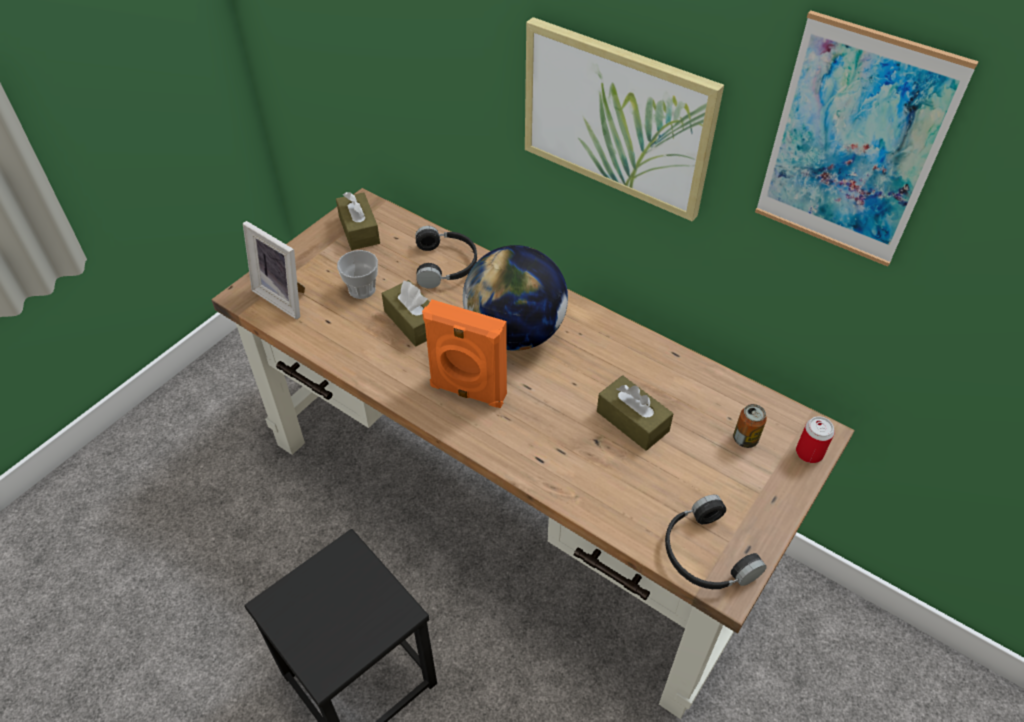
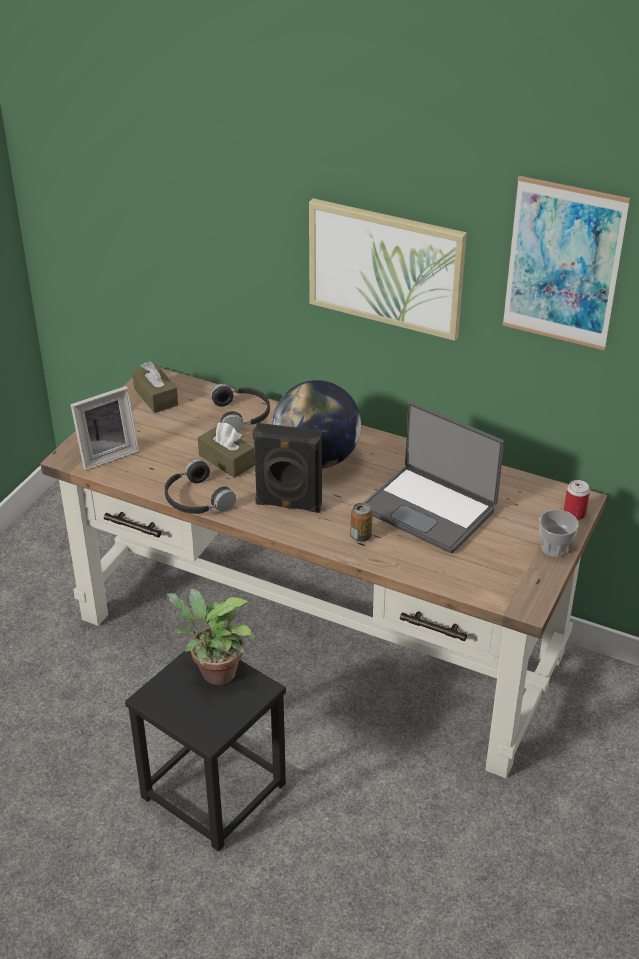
camera: 10 degrees left, 10 degrees down
(285, 297) = (107, 454): picture frame -> picture frame turned 60 degrees counterclockwise
(352, 581) = (213, 672): none -> potted plant
(362, 289) = (173, 441): cup -> cup (554, 548)
(467, 392) = (288, 505): orange speaker -> black speaker
(632, 421) = (430, 509): brown tissue box -> laptop
(704, 555) = (506, 588): black headphones -> black headphones (195, 500)
(745, 439) = (522, 511): can -> can (361, 536)

